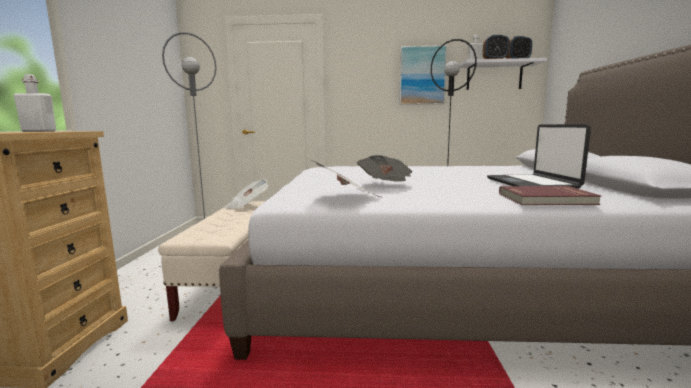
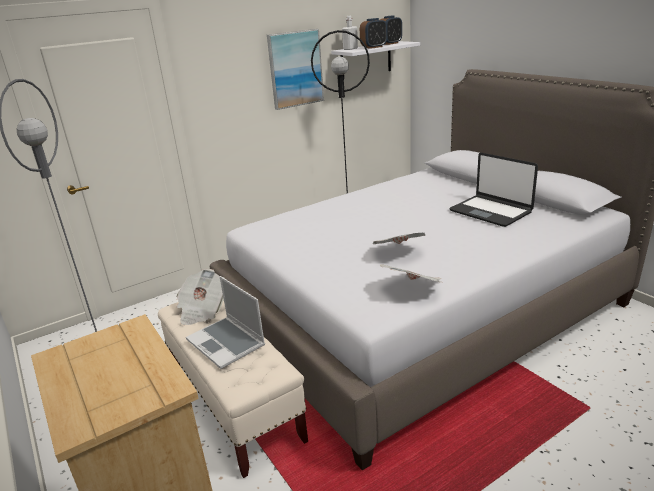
camera: 35 degrees left, 15 degrees up
(39, 131) = (110, 355): white bottle -> none
(224, 219) = (227, 343): none -> laptop
(546, 199) = (535, 238): red book -> none

